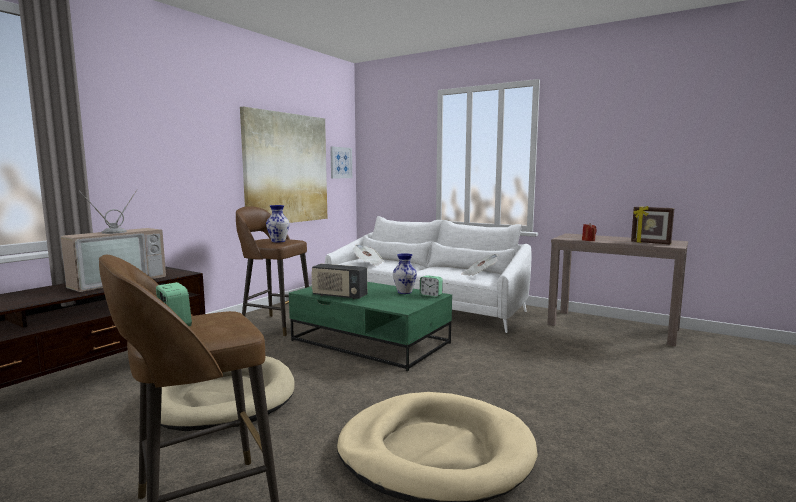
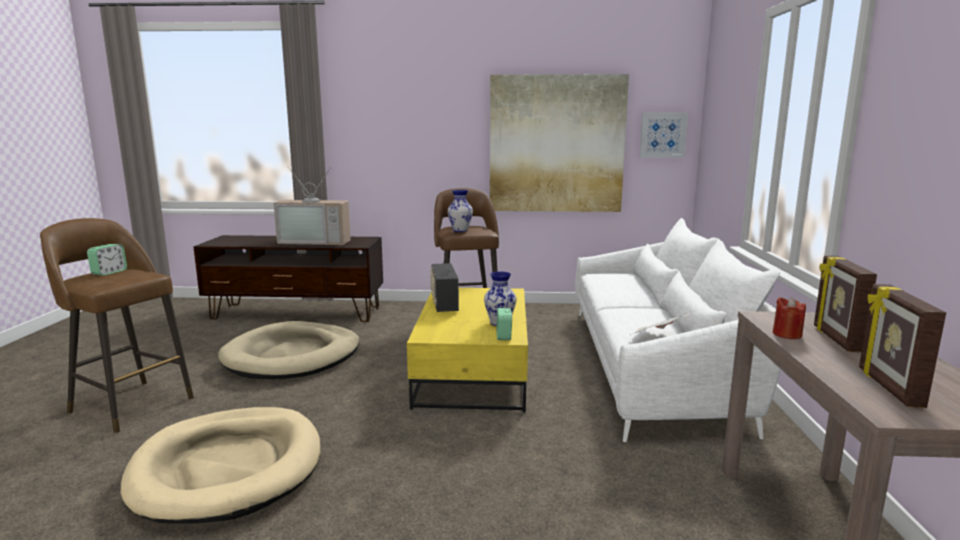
camera: 60 degrees right, 5 degrees up
(368, 263) = (605, 281): newspaper -> none
(371, 342) = (474, 371): green coffee table -> yellow coffee table
(597, 238) = (835, 339): none -> picture frame

